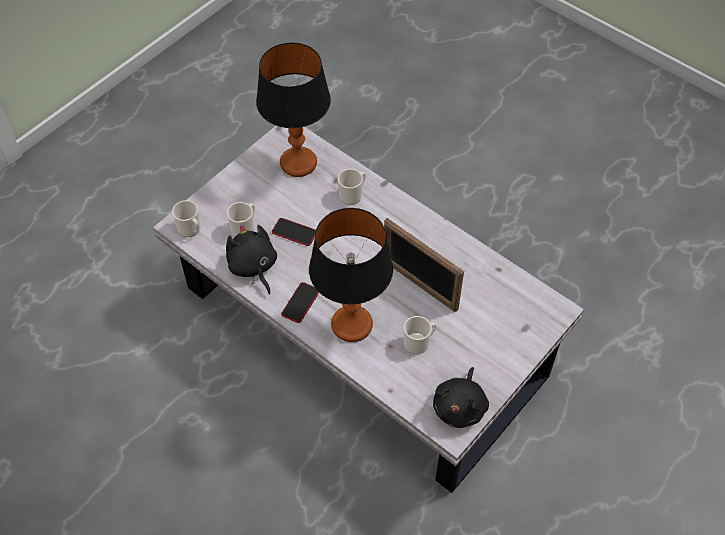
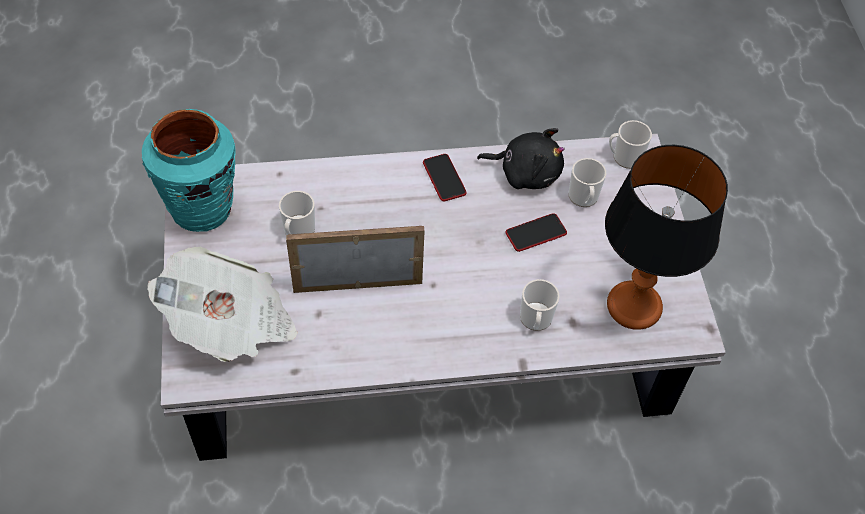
camera: 130 degrees right, 0 degrees up
(351, 325) = (377, 197): table lamp -> none
(460, 407) = (202, 208): black plush toy -> turquoise vase
(508, 320) = (231, 323): none -> newspaper

